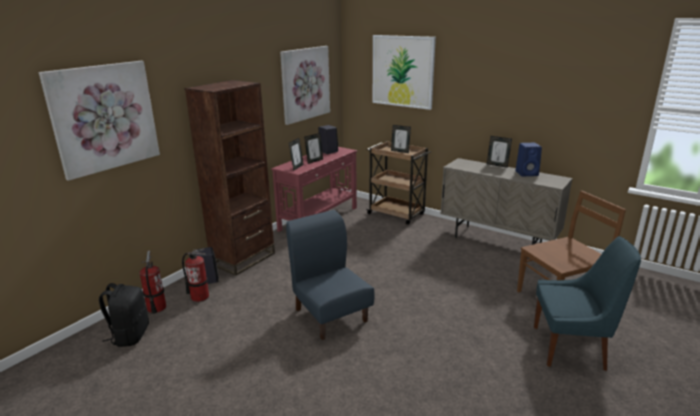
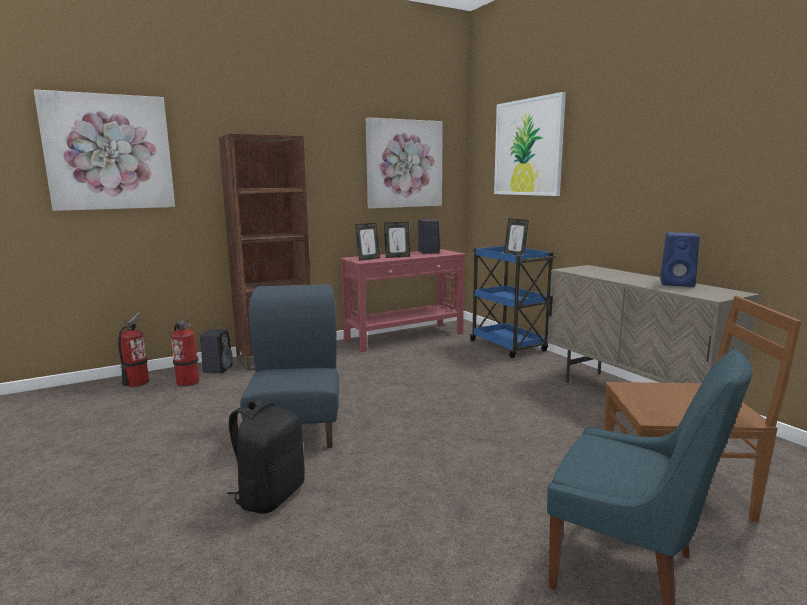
camera: 25 degrees right, 10 degrees down
(130, 335) = (80, 400): black backpack -> black backpack (270, 495)
(397, 214) = (509, 346): brown cart -> blue cart
(497, 165) = (639, 274): picture frame -> none

